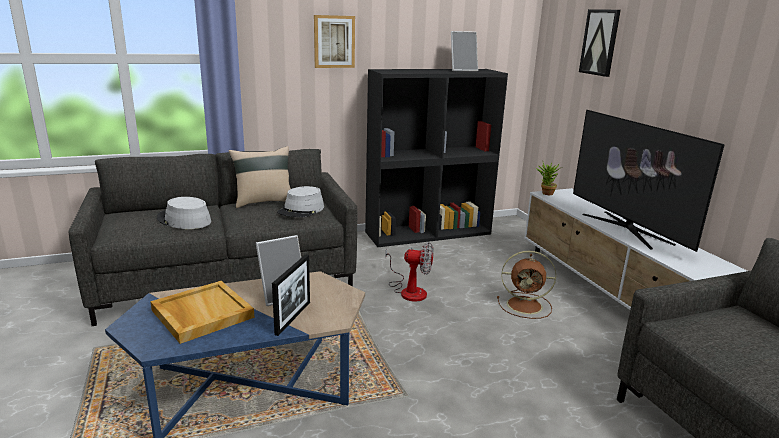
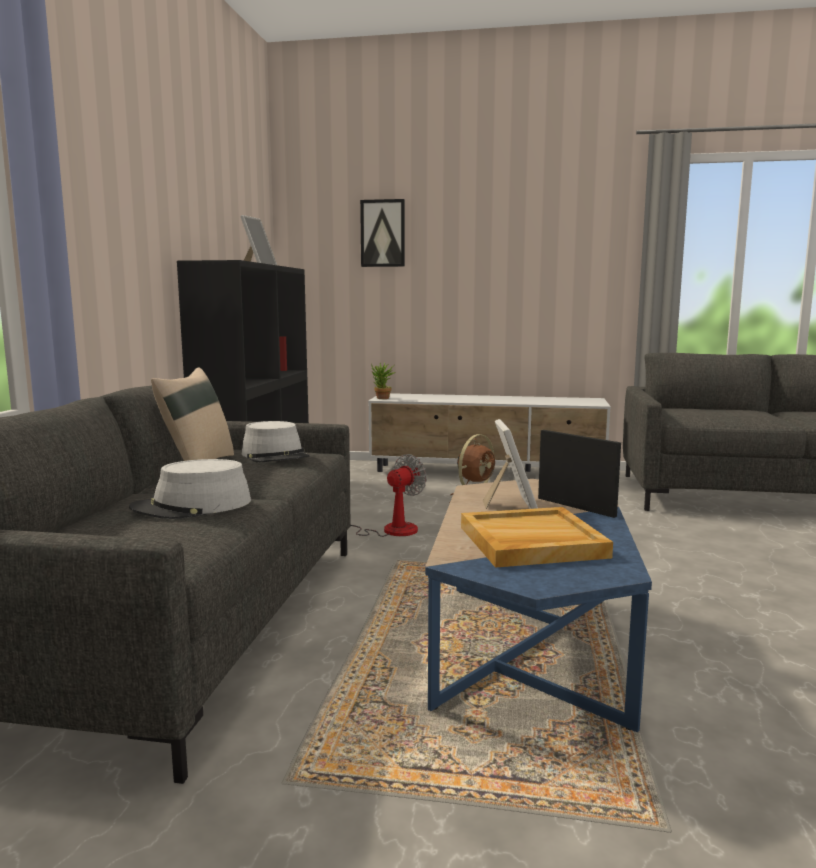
camera: 60 degrees left, 10 degrees down
(334, 41) = (141, 214): picture -> none
(626, 229) = (497, 399): television -> none

